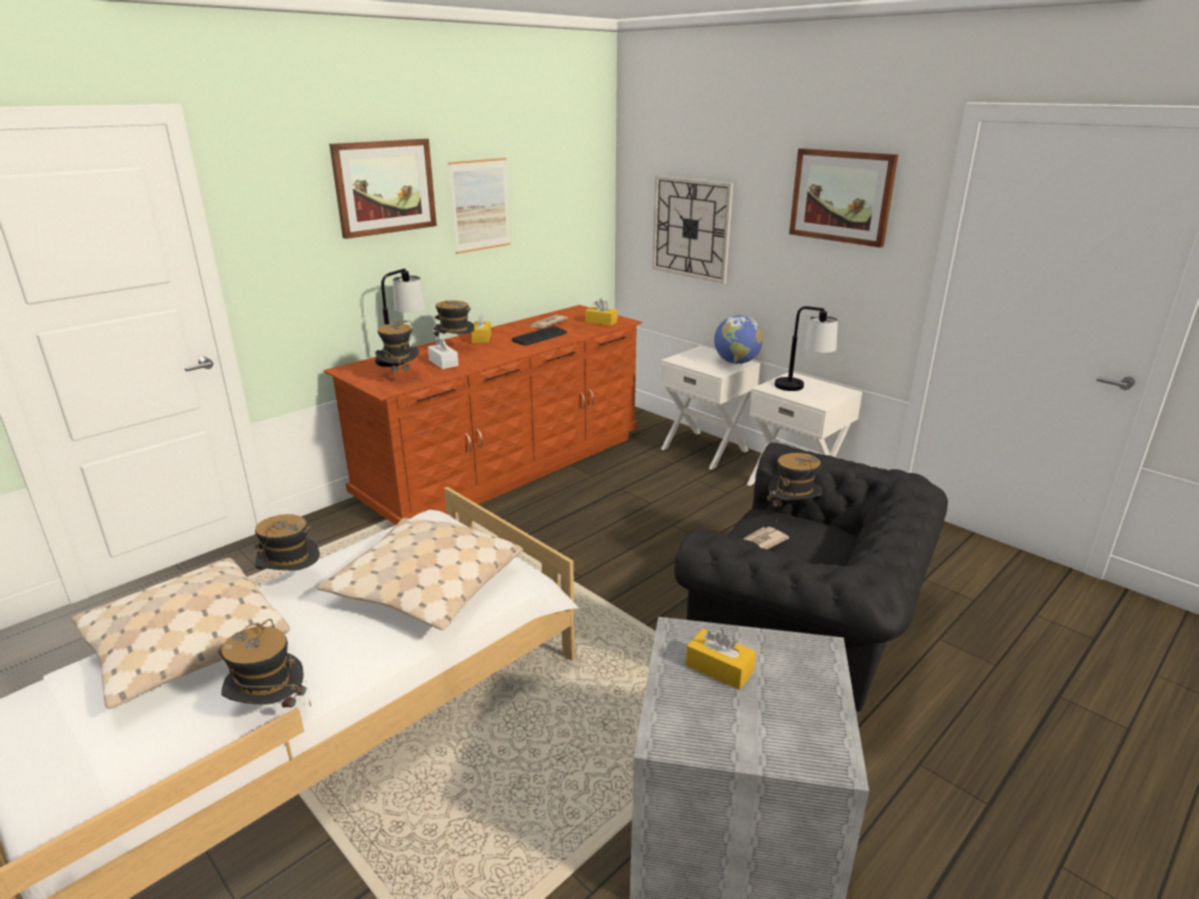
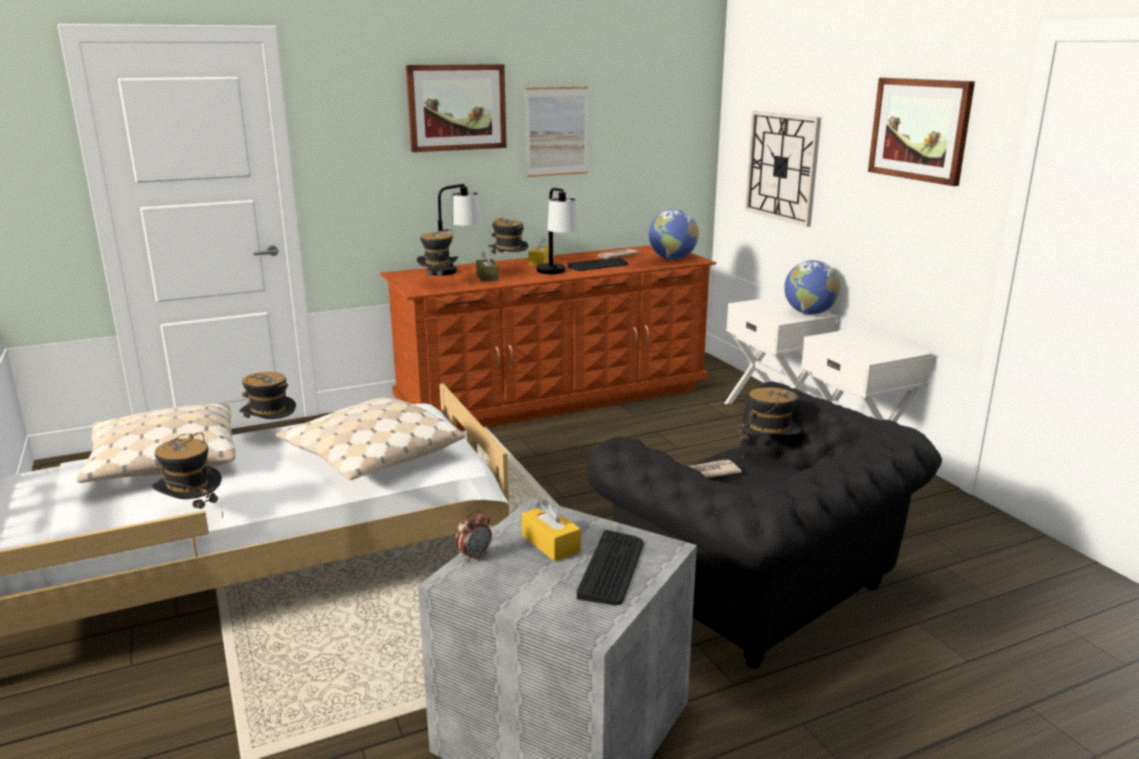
camera: 20 degrees right, 5 degrees down
(443, 363) = (487, 277): white tissue box -> brown tissue box
(601, 322) = (672, 259): yellow tissue box -> globe
(660, 703) = (474, 555): none -> alarm clock
(796, 684) = (612, 568): none -> keyboard
(801, 389) = (860, 343): table lamp -> table lamp (557, 274)

